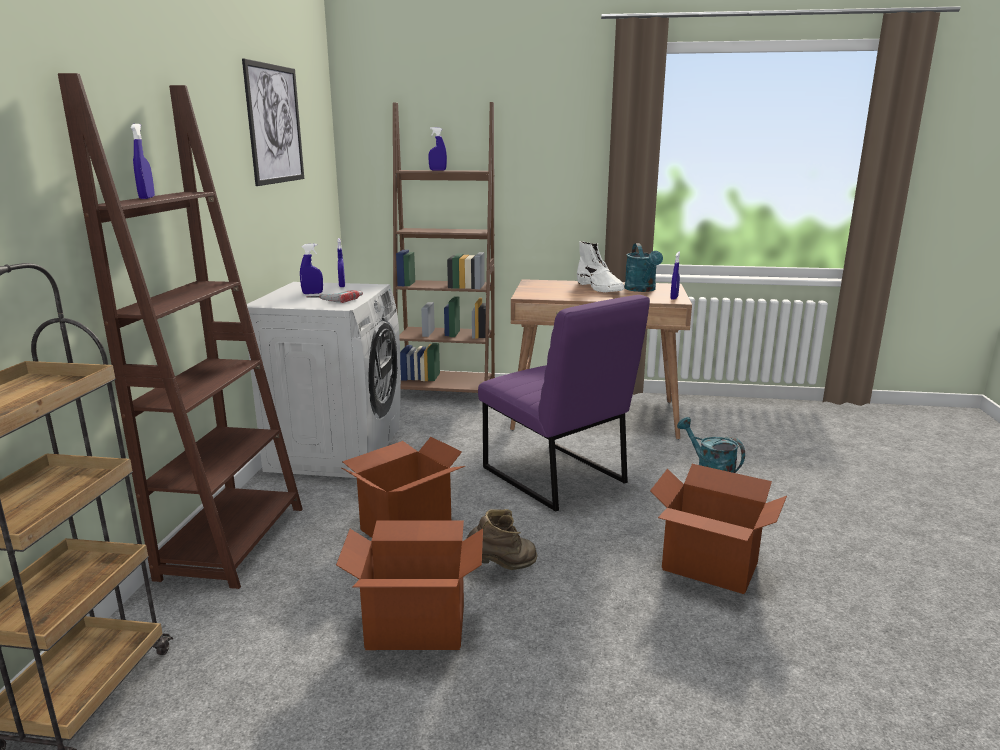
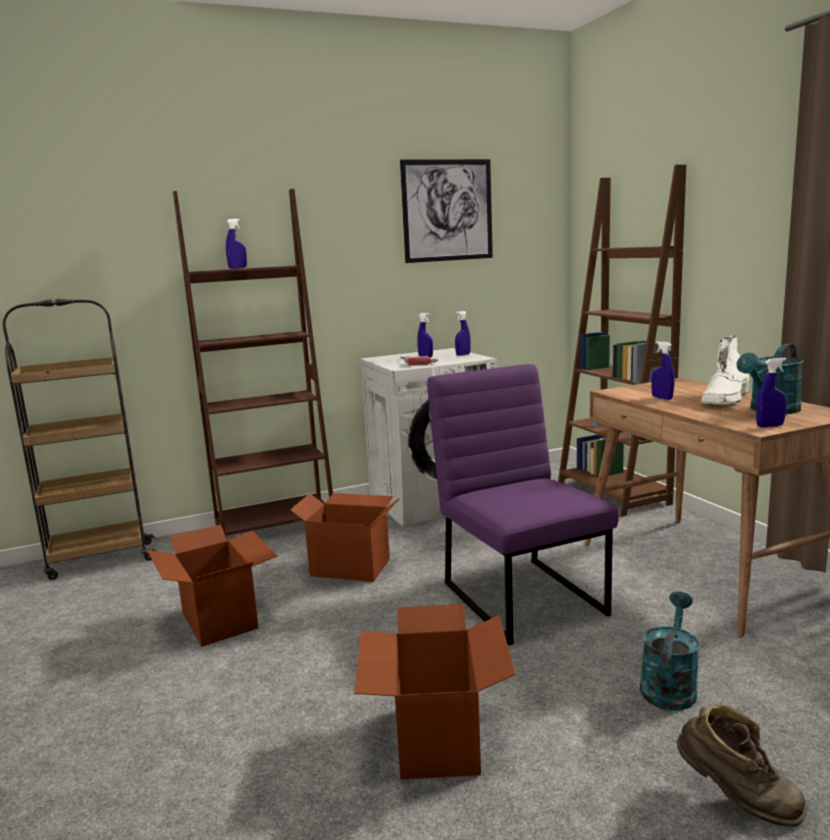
camera: 60 degrees right, 5 degrees down
(437, 170) = (627, 247): blue spray bottle -> blue spray bottle (662, 398)
(501, 568) = (326, 625): brown boot -> brown boot (737, 799)
(556, 476) = (521, 595): purple chair -> purple chair turned 135 degrees clockwise

